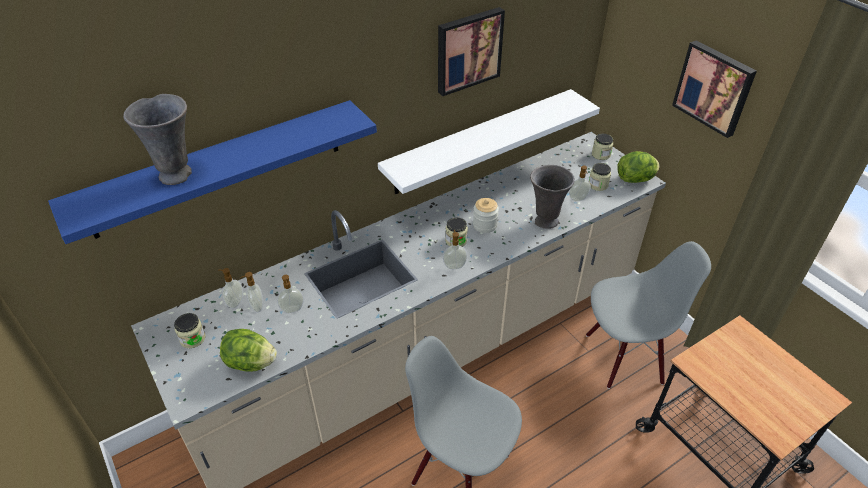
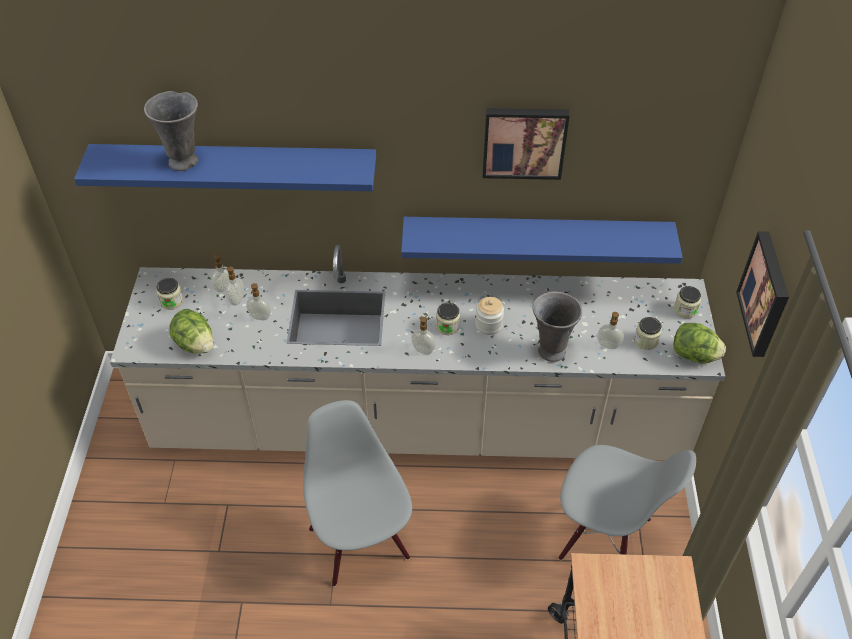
camera: 35 degrees right, 5 degrees up
(480, 141) = (536, 237): white shelf -> blue shelf

